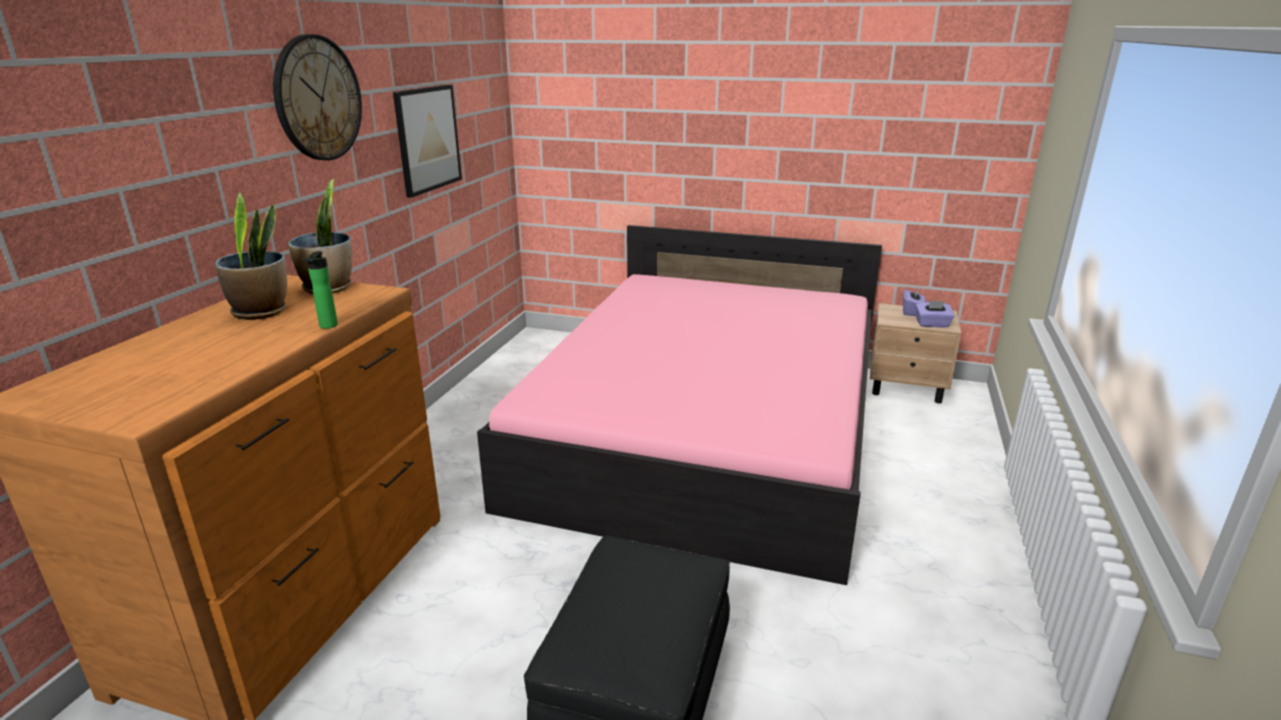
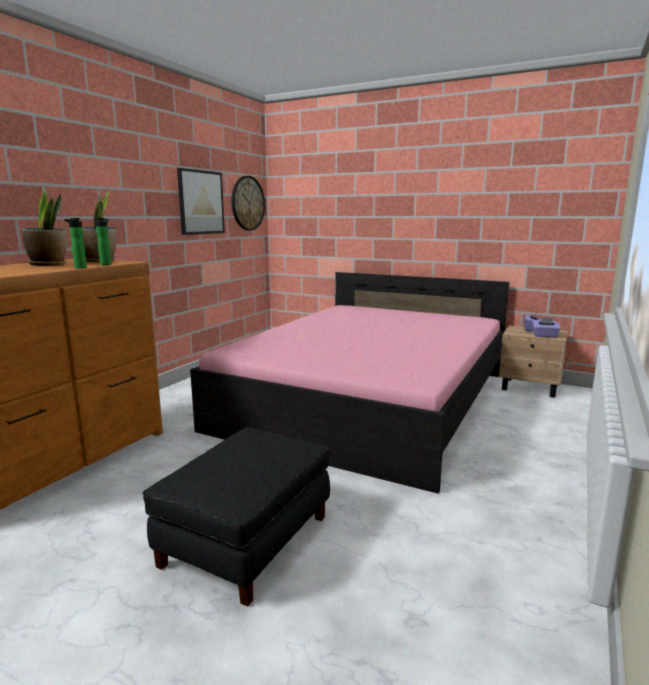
camera: 10 degrees right, 10 degrees down
(317, 98) = (121, 159): wall clock -> wall clock (247, 203)
(354, 305) = (106, 264): none -> bottle

